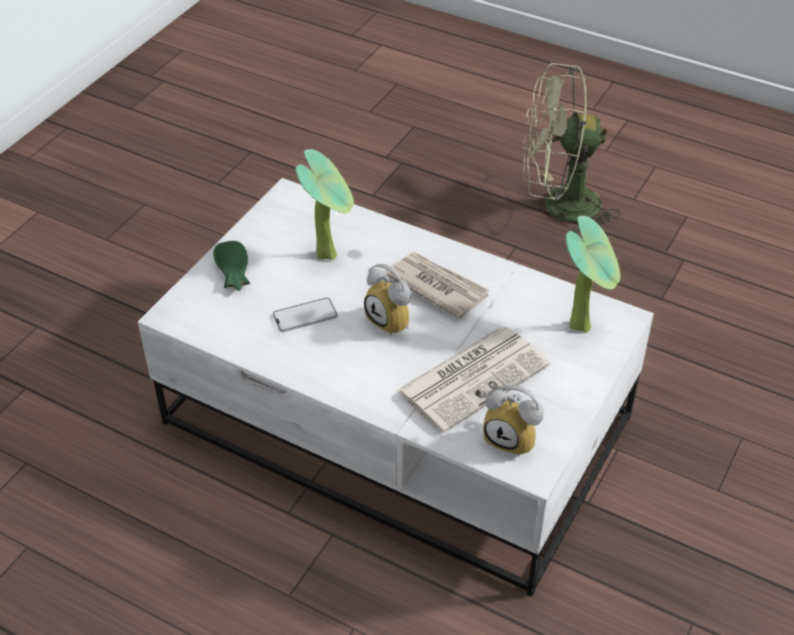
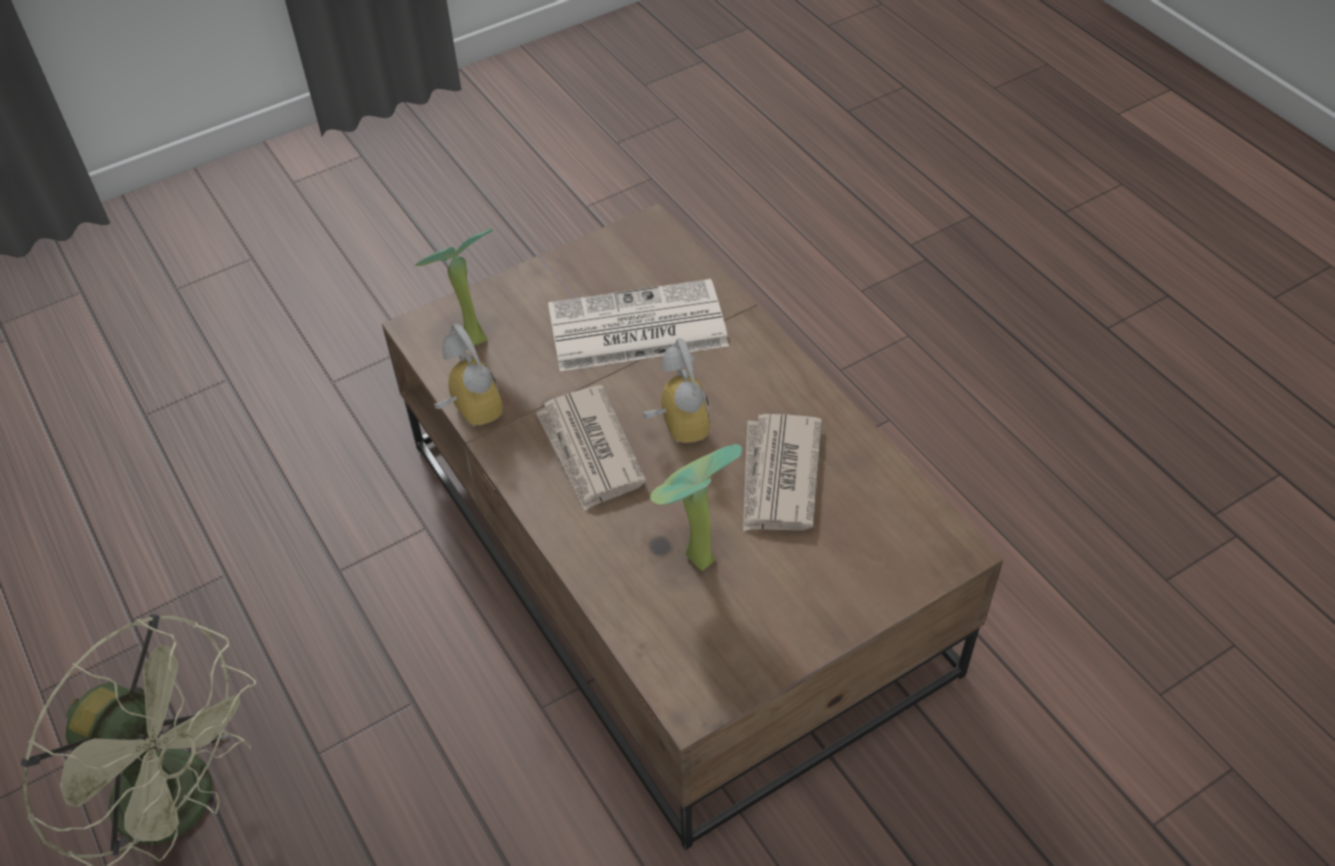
camera: 150 degrees left, 5 degrees up
(232, 272) = (844, 585): green bowl -> none
(305, 315) = (778, 477): phone -> newspaper
(400, 420) = (668, 552): white coffee table -> brown coffee table
(513, 438) = (644, 258): alarm clock -> alarm clock (467, 413)

